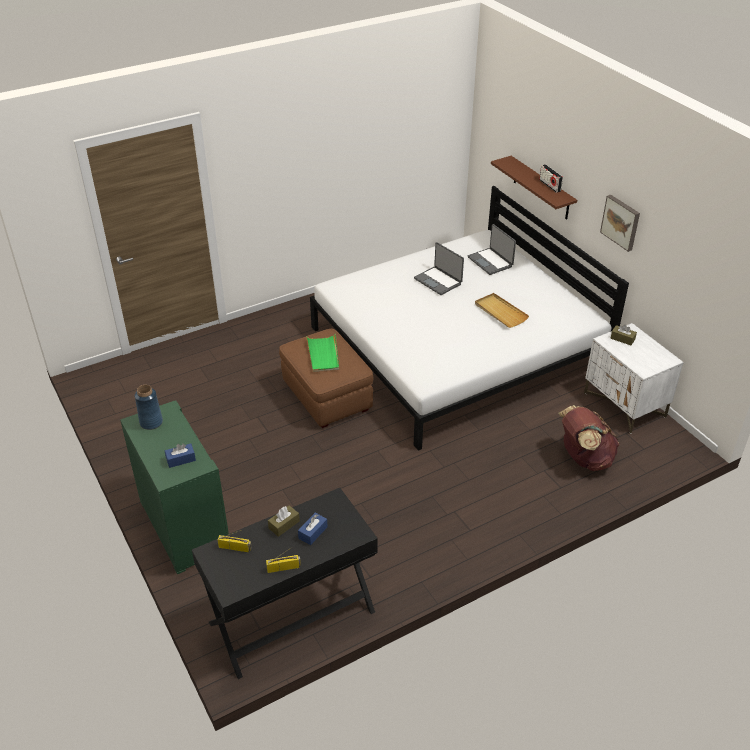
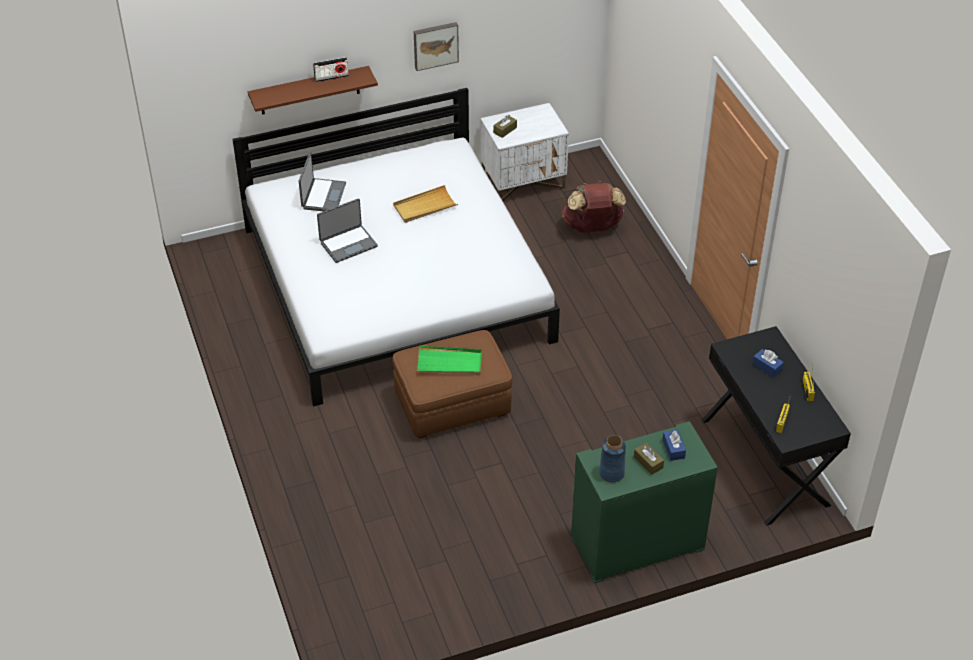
camera: 80 degrees left, 5 degrees up
(284, 525) = (756, 386): brown tissue box -> brown tissue box (648, 462)
(490, 262) = (323, 196): laptop -> laptop turned 60 degrees counterclockwise

